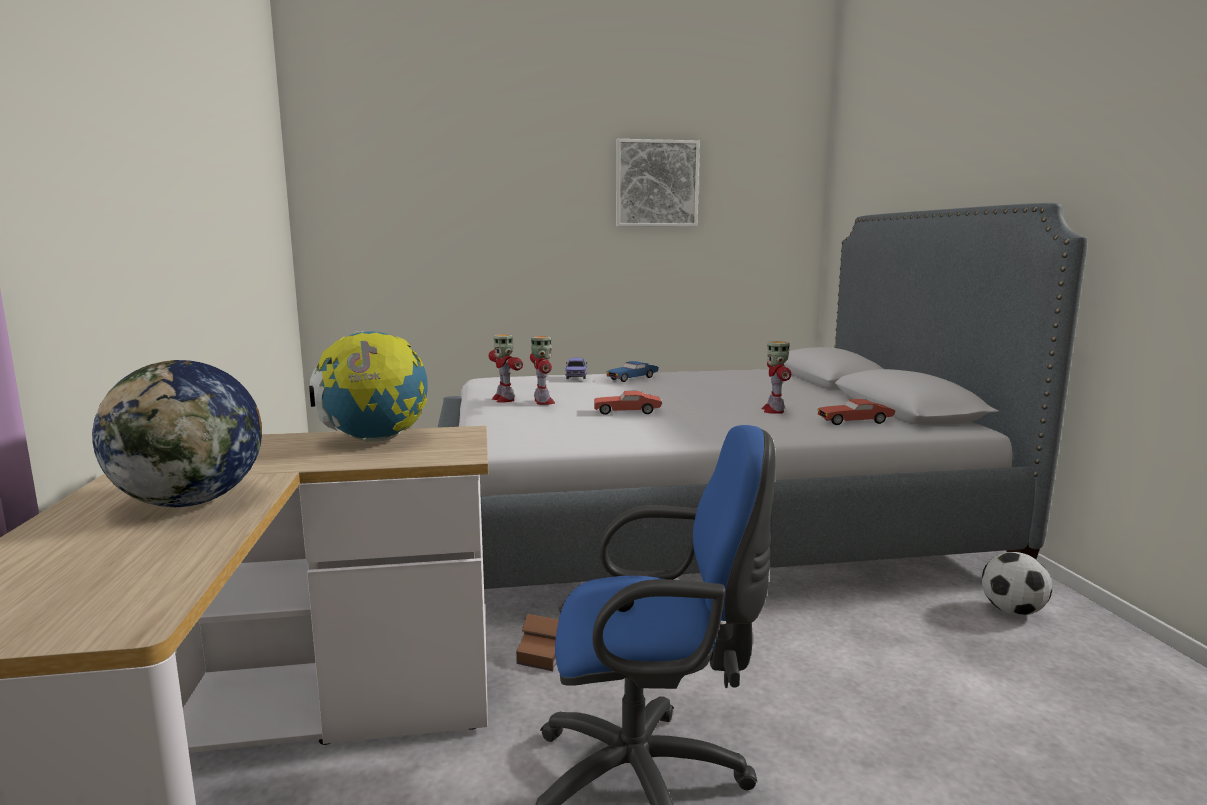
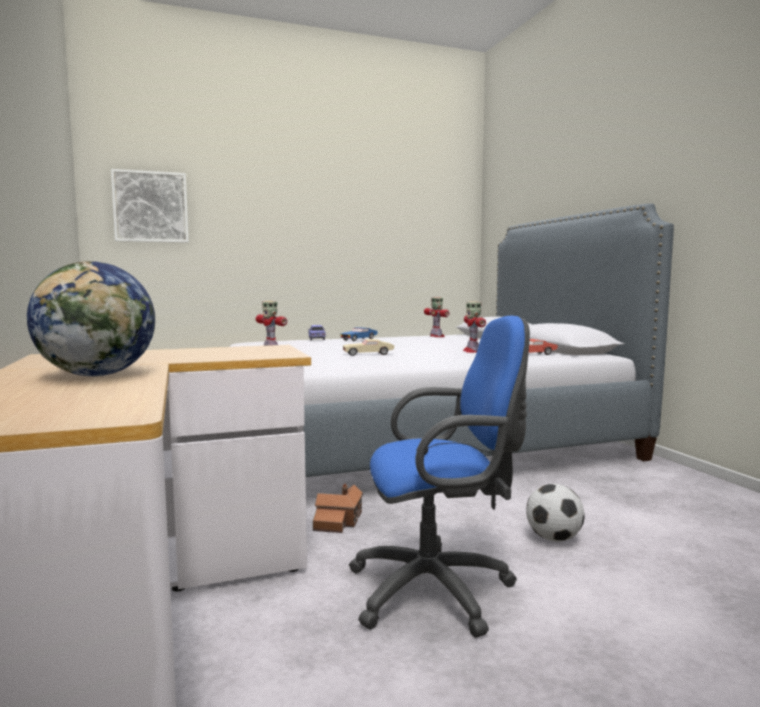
camera: 10 degrees left, 5 degrees down
(374, 440) = (211, 351): globe -> none
(543, 402) = (301, 351): toy robot -> toy robot (437, 336)
(627, 412) = (368, 354): red toy car -> beige toy car
(656, 184) = (364, 204): picture -> picture (151, 207)
(1012, 611) = (646, 477): football -> football (553, 538)

